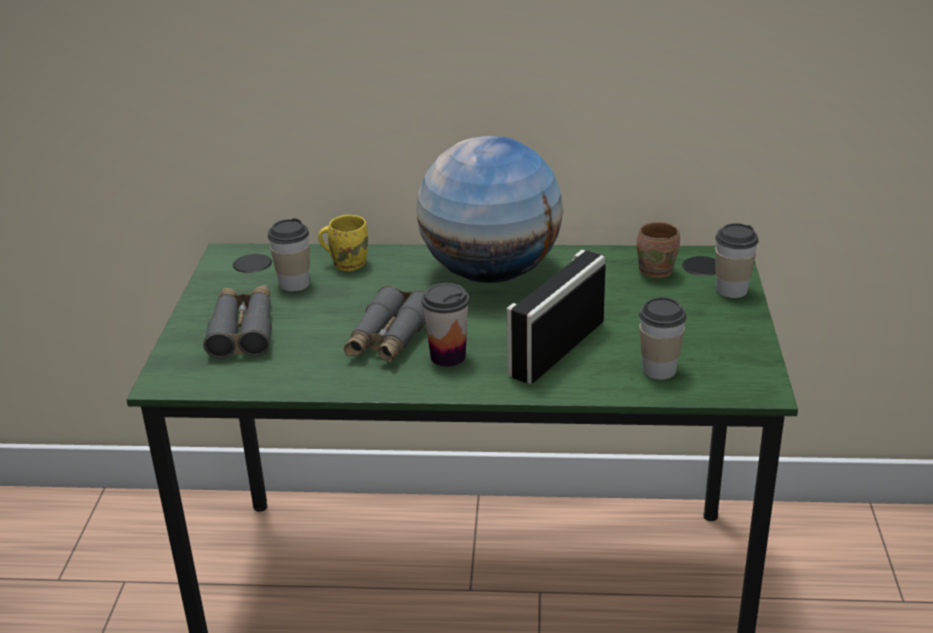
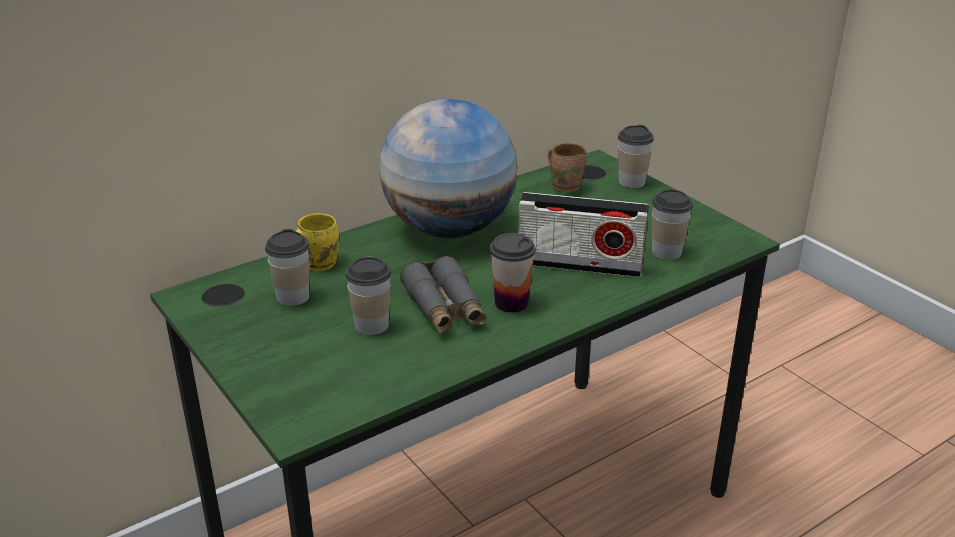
camera: 40 degrees left, 0 degrees up
(243, 330) = (304, 353): grey binoculars -> none
(317, 329) = (371, 325): none -> cup
(556, 348) = (580, 265): radio -> radio turned 75 degrees counterclockwise

